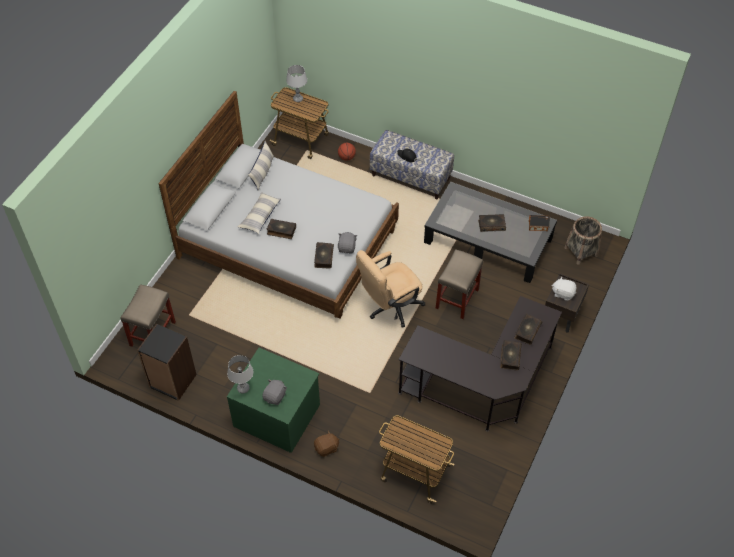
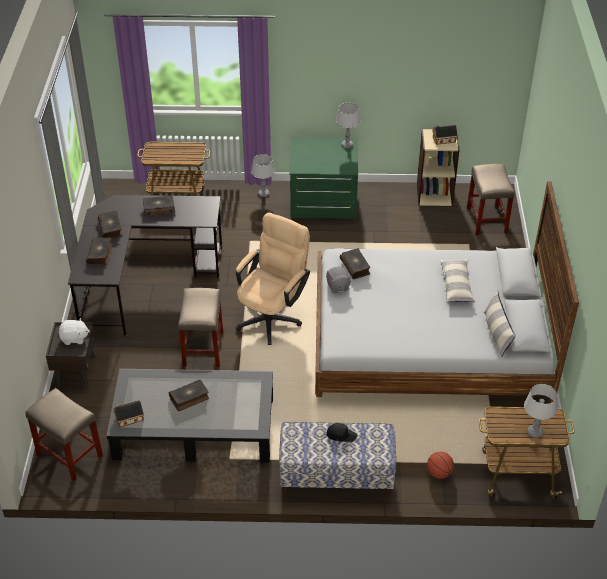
camera: 155 degrees right, 10 degrees down
(160, 341) = (443, 139): none -> toy house
(172, 381) = (434, 195): black bookcase -> beige bookcase
(275, 396) = (315, 148): grey plush toy -> none
(281, 231) = (420, 278): book -> book (159, 209)
(326, 448) = (264, 194): brown plush toy -> grey table lamp
(581, 252) = (69, 455): basket -> beige stool

